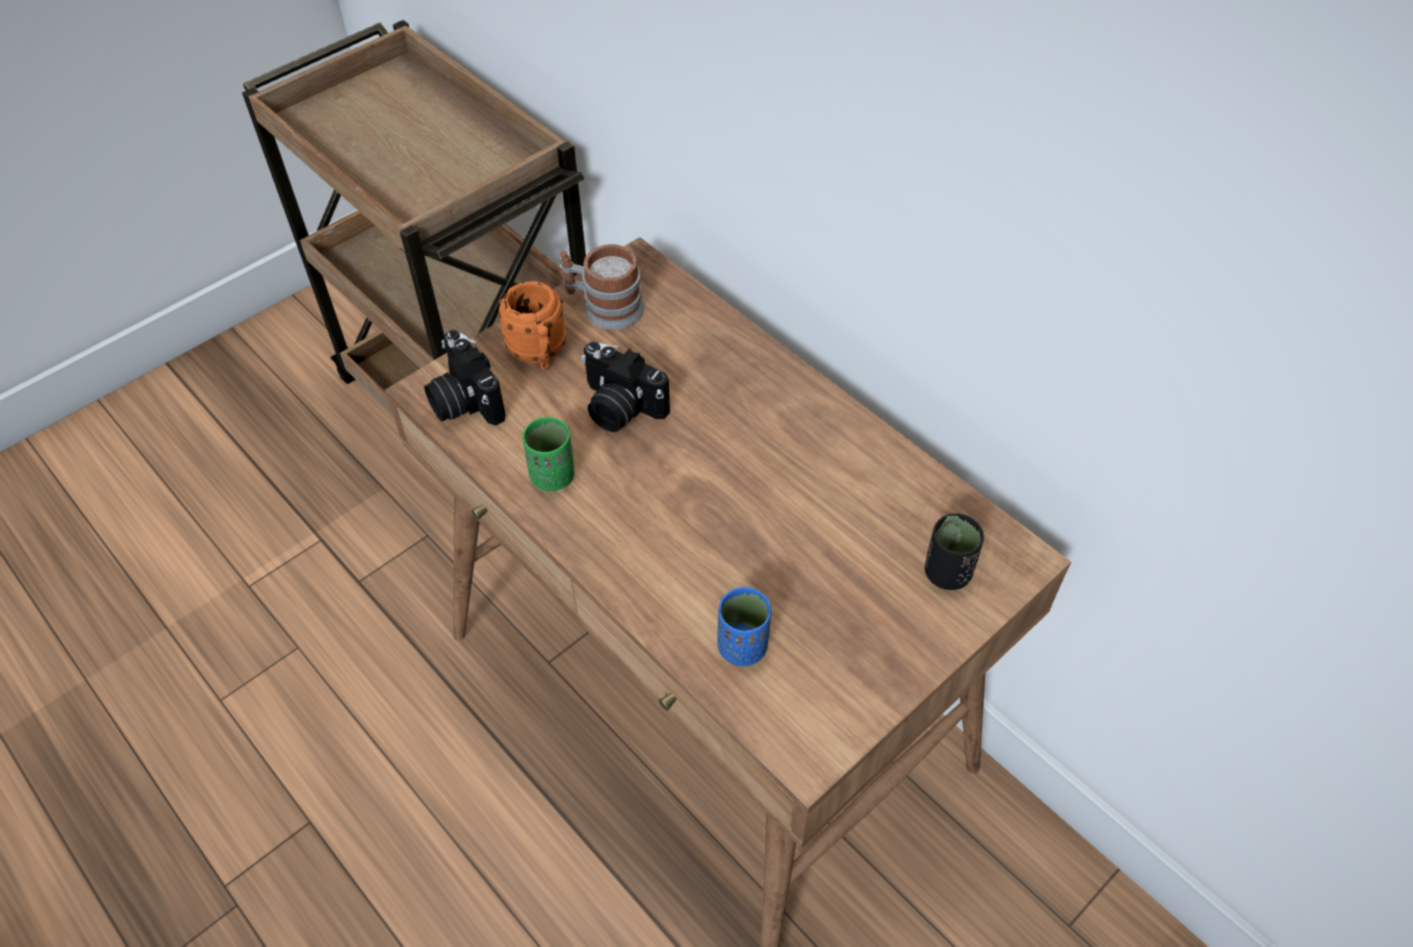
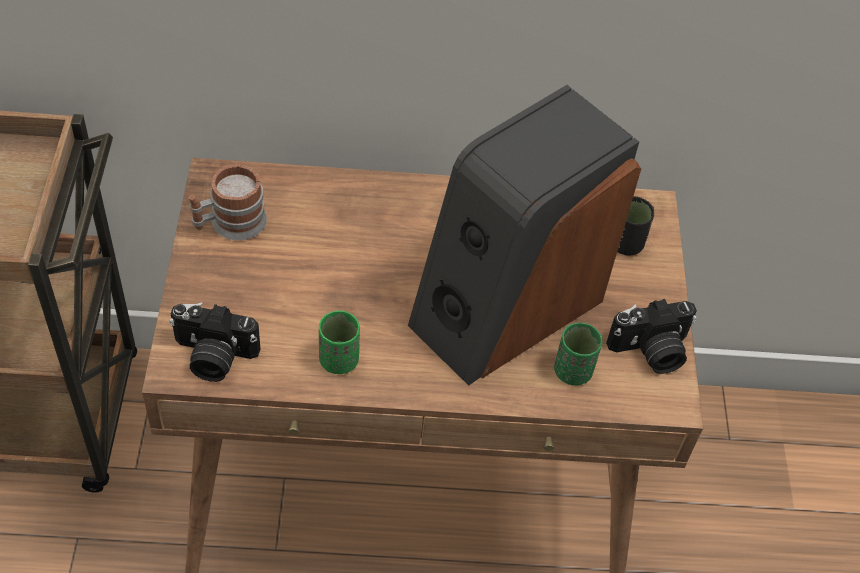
camera: 50 degrees left, 0 degrees up
(540, 355) = (227, 287): orange mug -> none
(619, 408) = (326, 284): camera -> camera (651, 351)
(742, 646) = (572, 371): blue cup -> green cup
(748, 542) = (505, 309): none -> speaker

